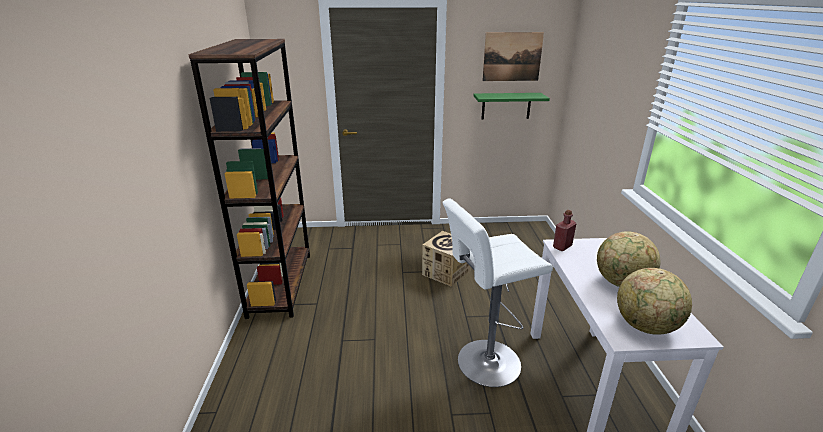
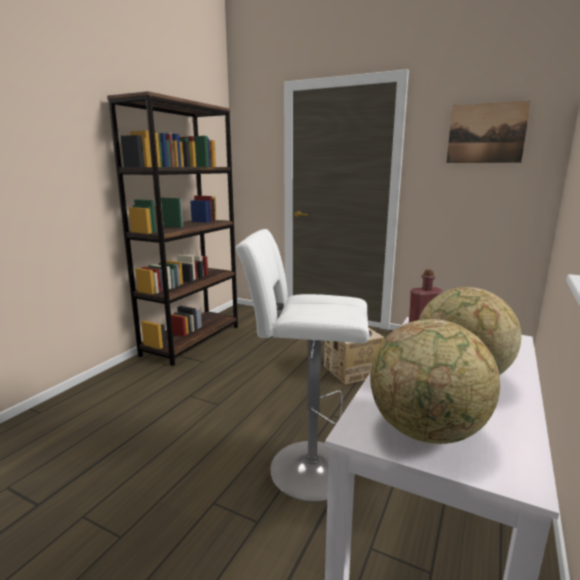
camera: 30 degrees right, 10 degrees down
(506, 106) = (476, 194): green shelf -> none

